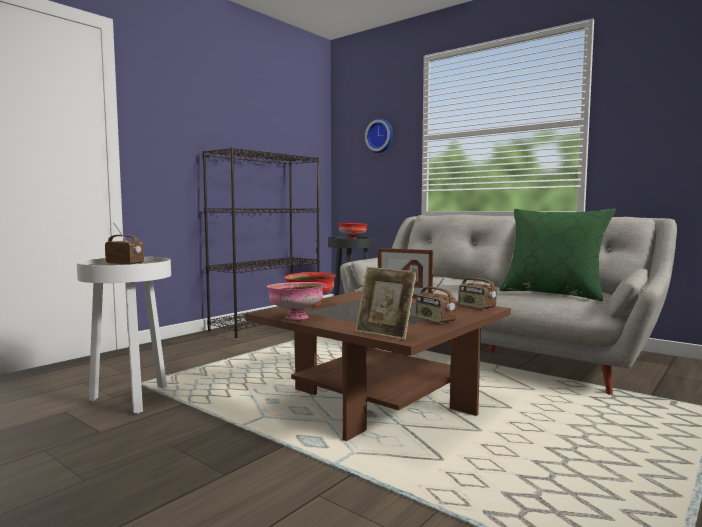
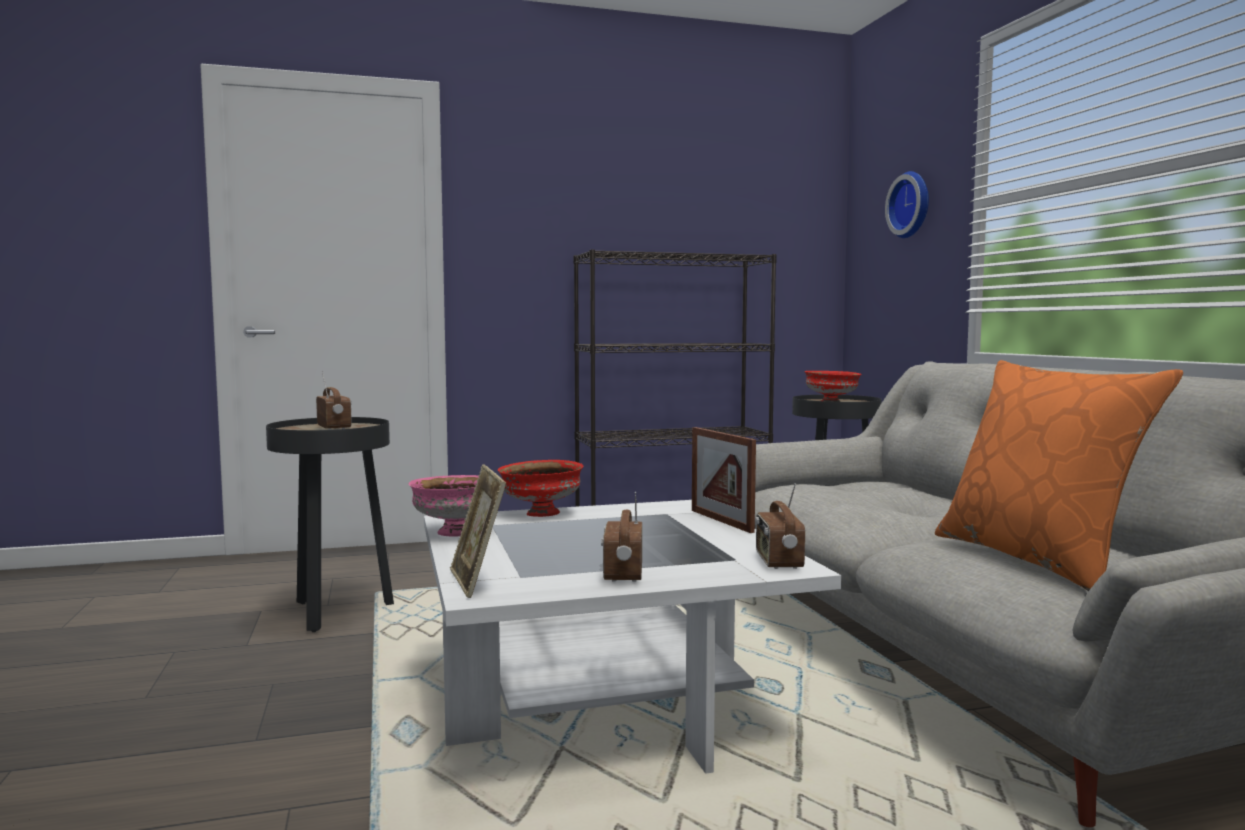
camera: 35 degrees right, 0 degrees up
(131, 400) = (335, 613): white side table -> black side table
(380, 402) = (604, 702): brown coffee table -> white coffee table
(553, 293) = (1037, 559): green pillow -> orange pillow

